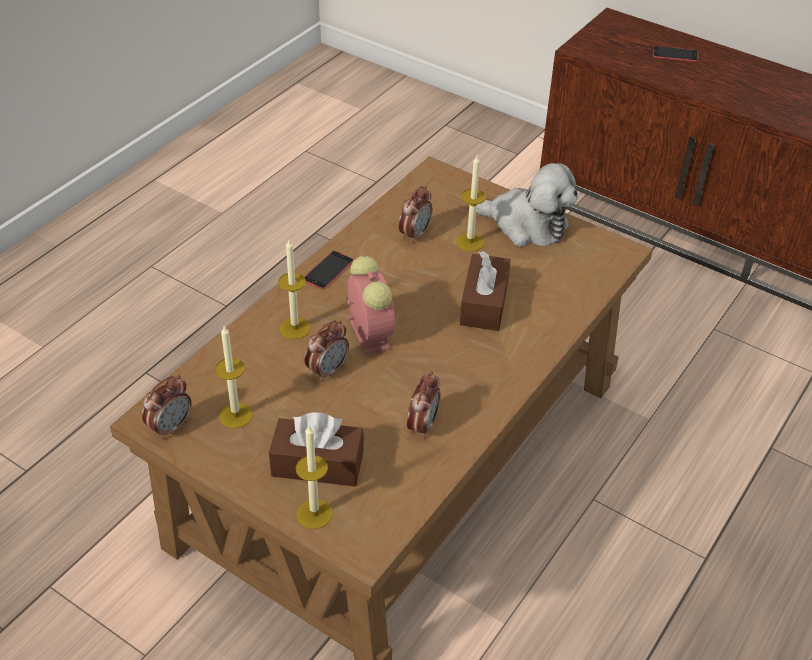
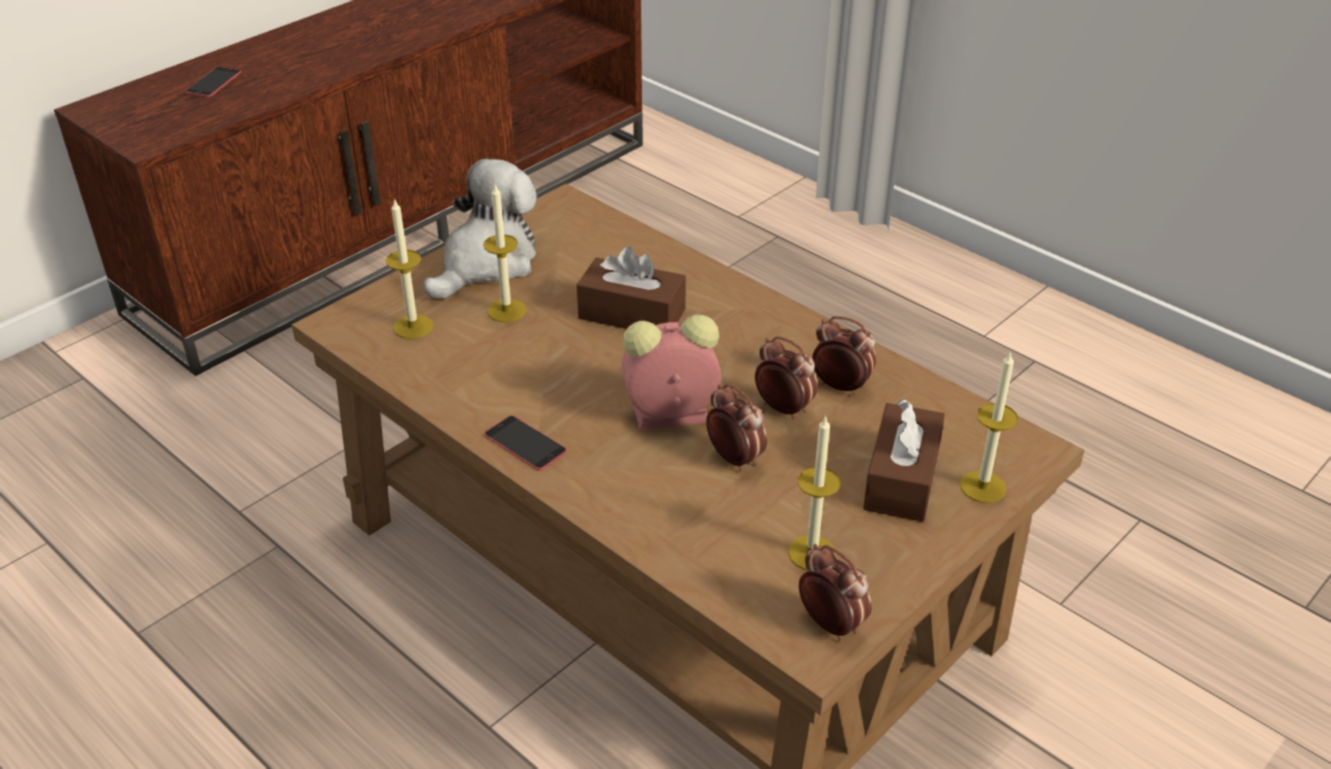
camera: 80 degrees left, 5 degrees down
(295, 328) = (643, 485): candle -> candle (413, 326)
(415, 234) = (472, 355): alarm clock -> alarm clock (783, 408)

